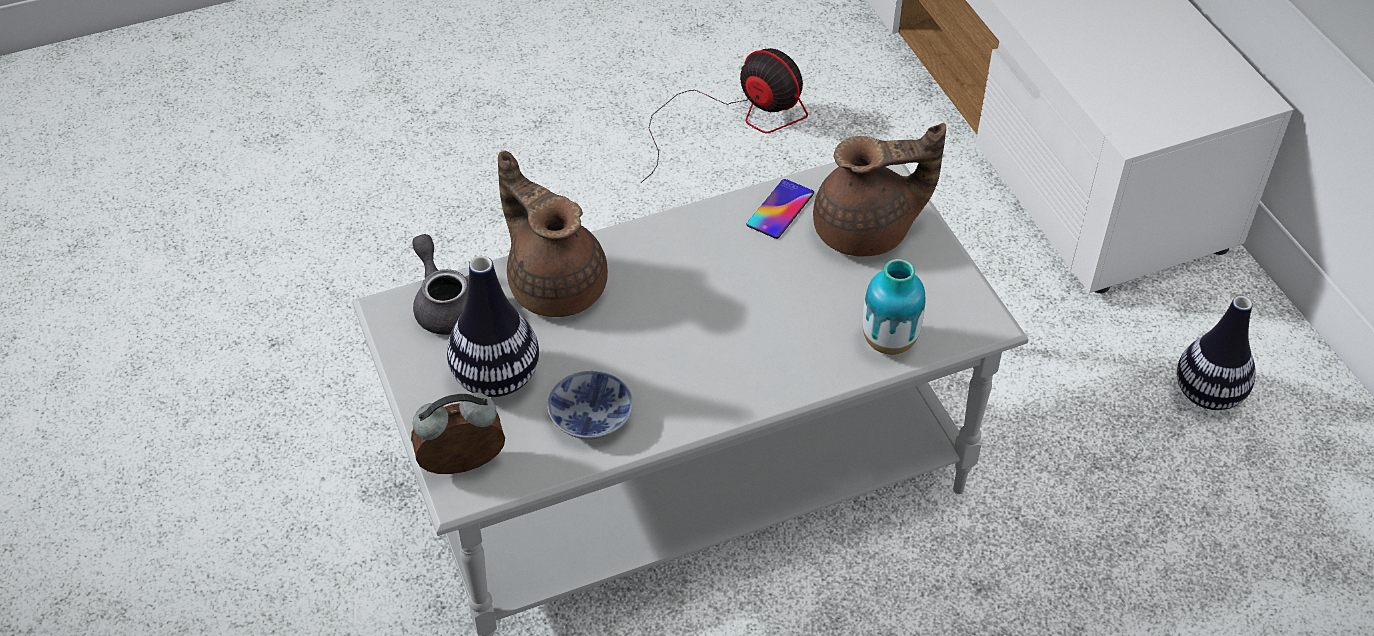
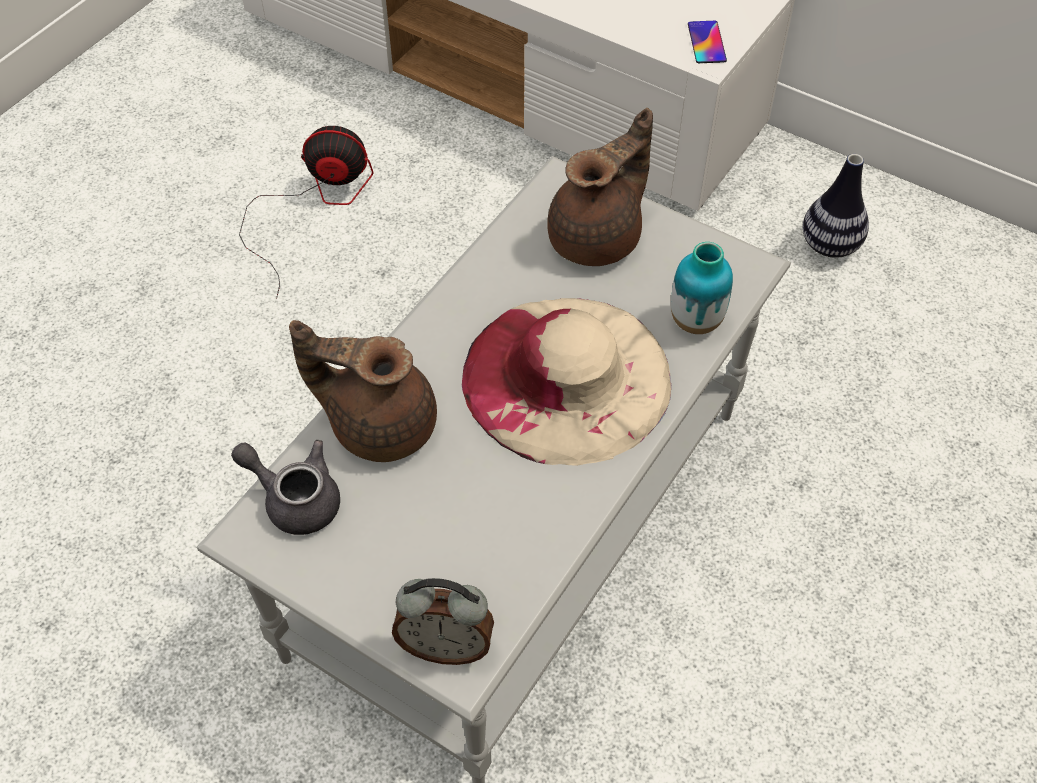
camera: 35 degrees left, 5 degrees up
(463, 468) = (446, 645): alarm clock -> alarm clock turned 120 degrees counterclockwise
(496, 377) = (402, 541): vase -> none
(594, 417) = (519, 526): bowl -> none
(735, 328) = (567, 378): none -> beige hat
(780, 209) = (513, 254): phone -> phone (706, 42)

